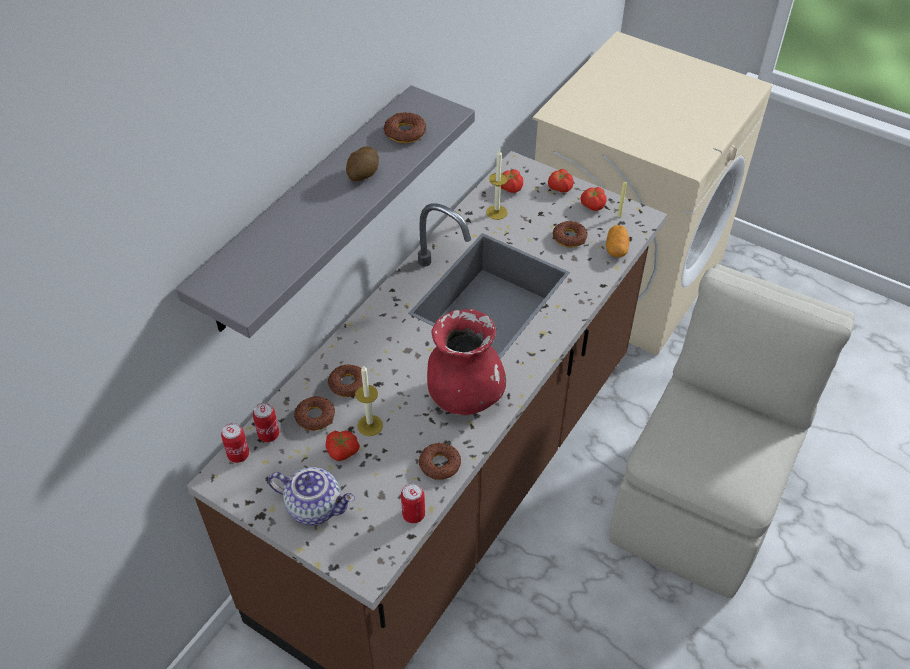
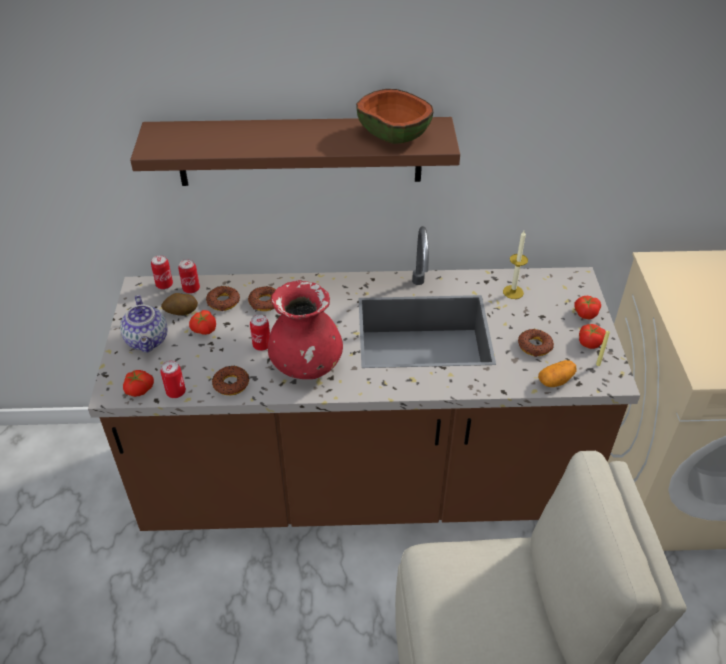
camera: 55 degrees right, 5 degrees down
(310, 209) = (300, 151): grey shelf -> brown shelf
(363, 175) = (325, 139): potato -> potato (181, 312)
(370, 425) = (237, 331): candle -> none
(405, 132) = (392, 136): donut -> bowl
(408, 416) = (262, 345): none -> can
(510, 188) = (549, 286): tomato -> tomato (139, 389)

